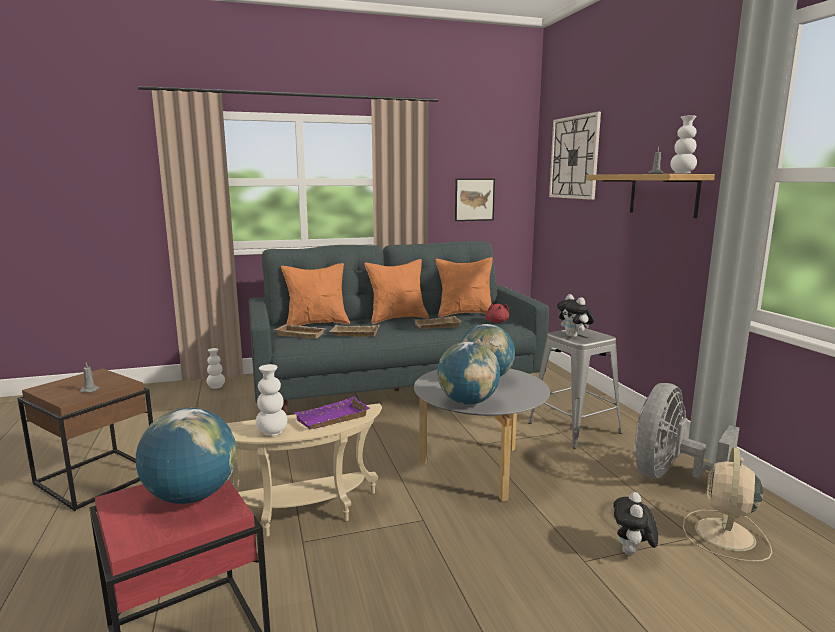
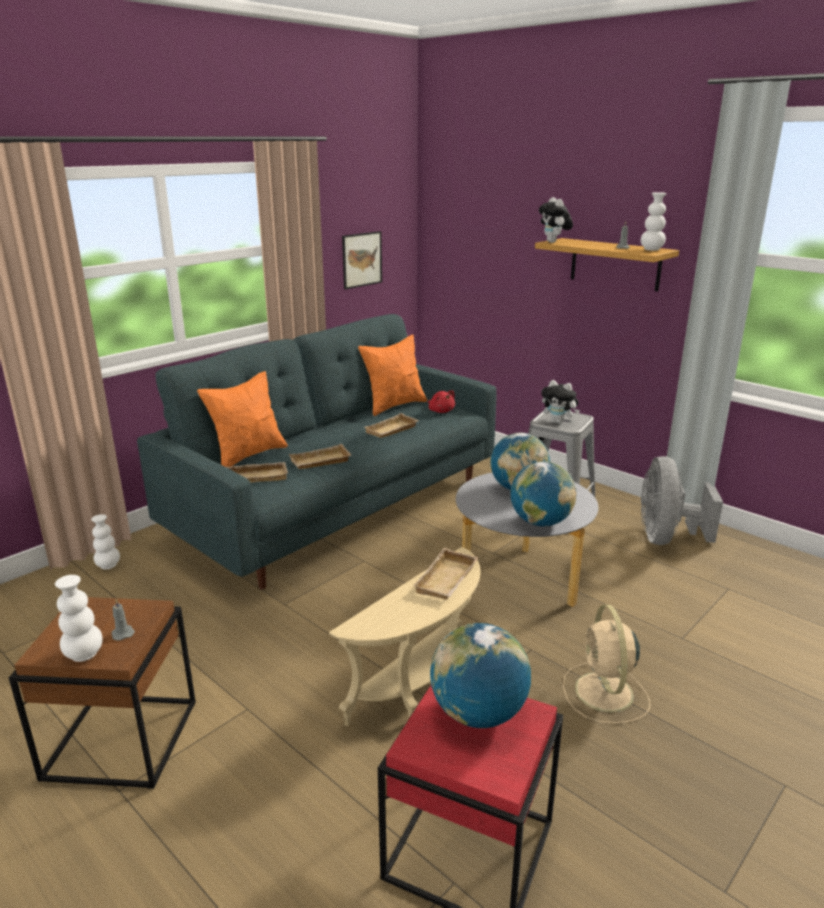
camera: 30 degrees left, 10 degrees up
(272, 432) = (413, 615): white vase -> white vase (84, 654)
(332, 419) = (448, 580): purple tray -> beige tray
(397, 319) = (332, 427): orange pillow -> none
(574, 157) = (483, 209): wall clock -> none
(632, 553) = (704, 618): plush toy -> plush toy (554, 242)
(724, 535) = (744, 580): beige fan -> beige fan (604, 694)

